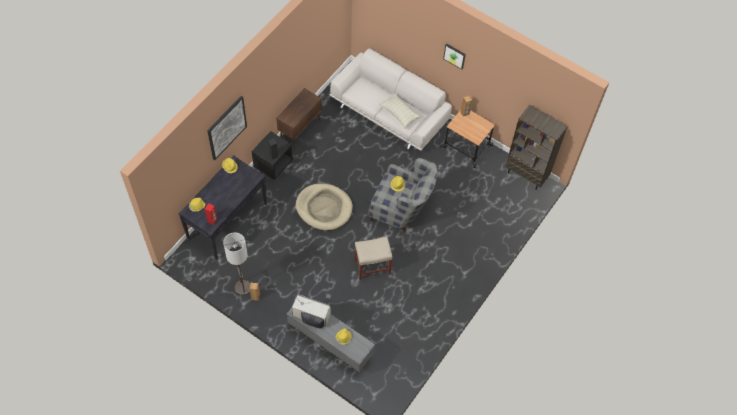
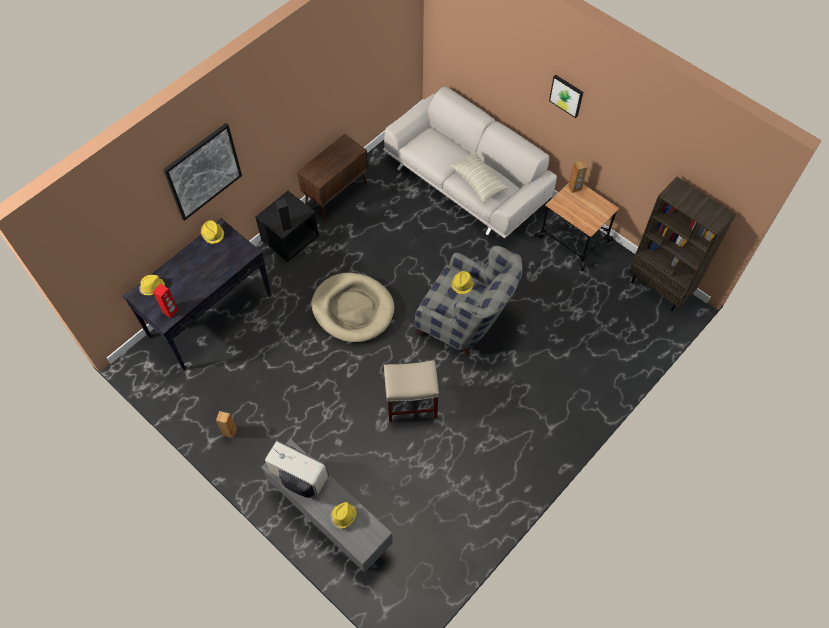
camera: 10 degrees right, 0 degrees up
(242, 287) = (213, 416): floor lamp -> none

